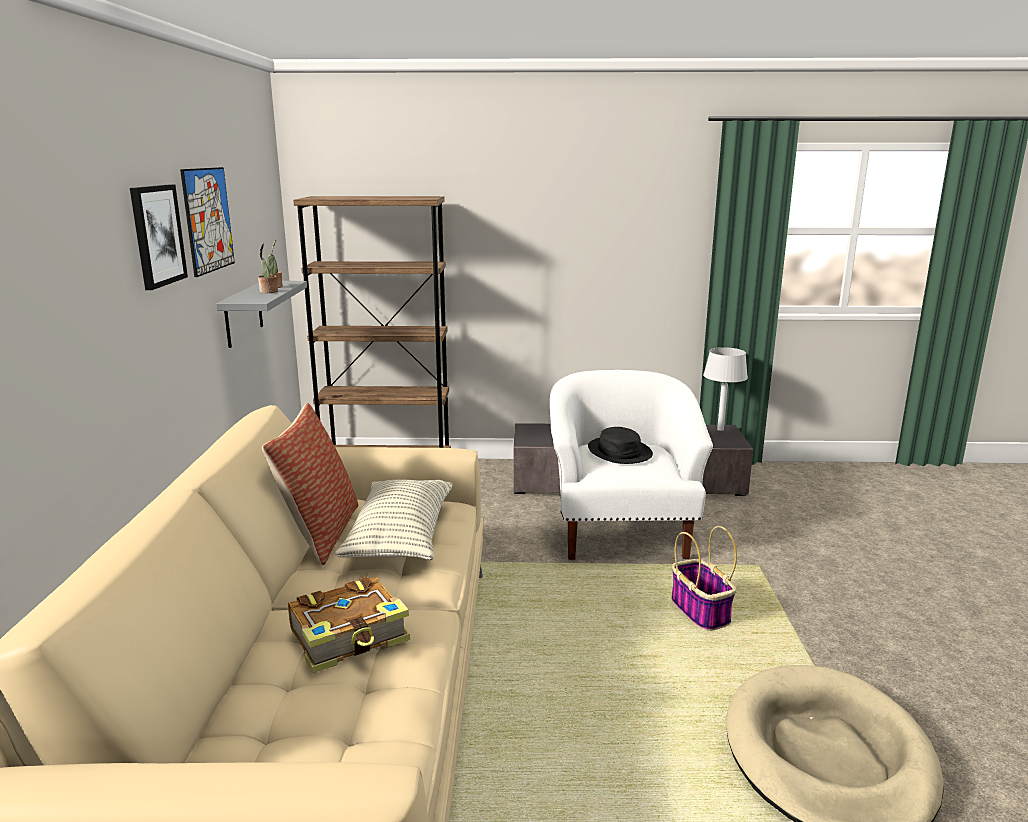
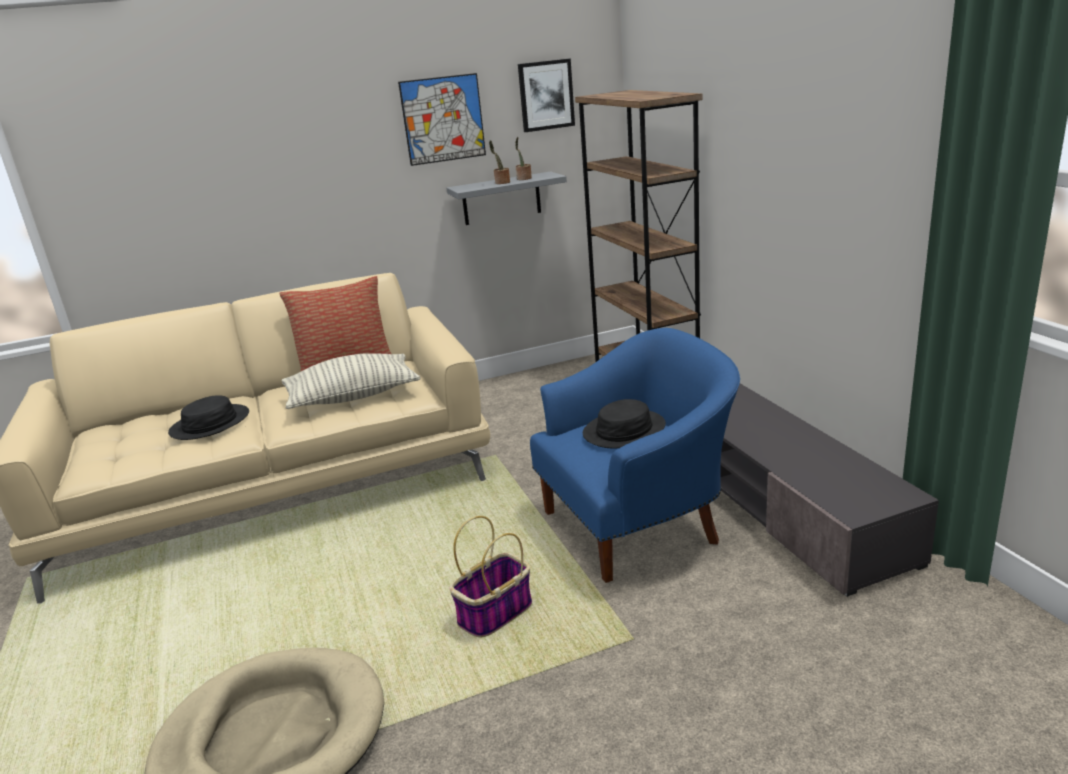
camera: 70 degrees right, 5 degrees up
(157, 235) = (354, 134): picture -> picture (546, 95)
(350, 637) = (210, 424): book -> black hat
(621, 531) = (637, 526): white armchair -> blue armchair
(720, 429) = (895, 492): grey table lamp -> none

